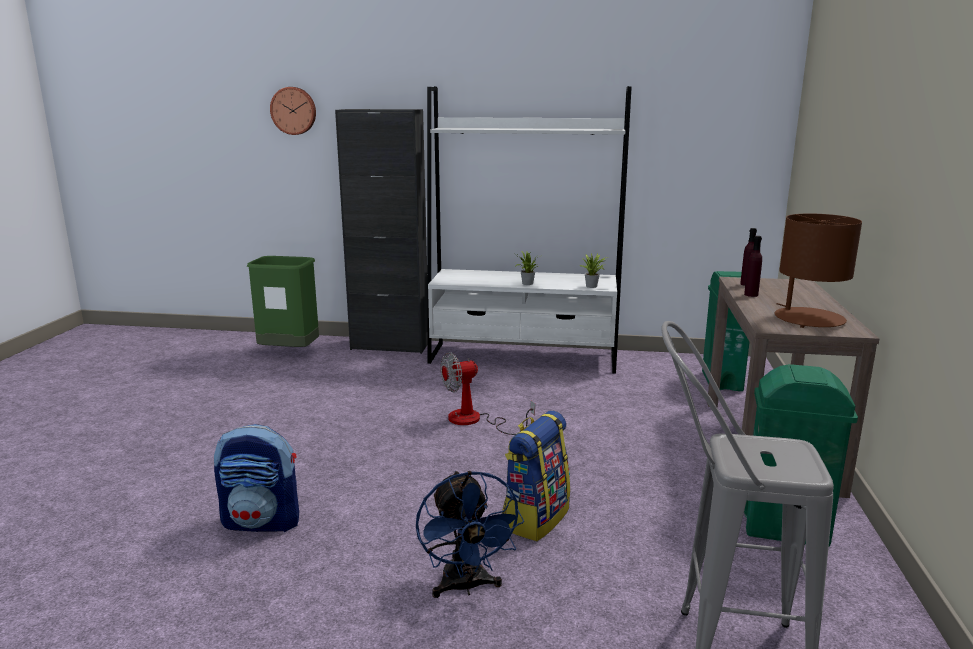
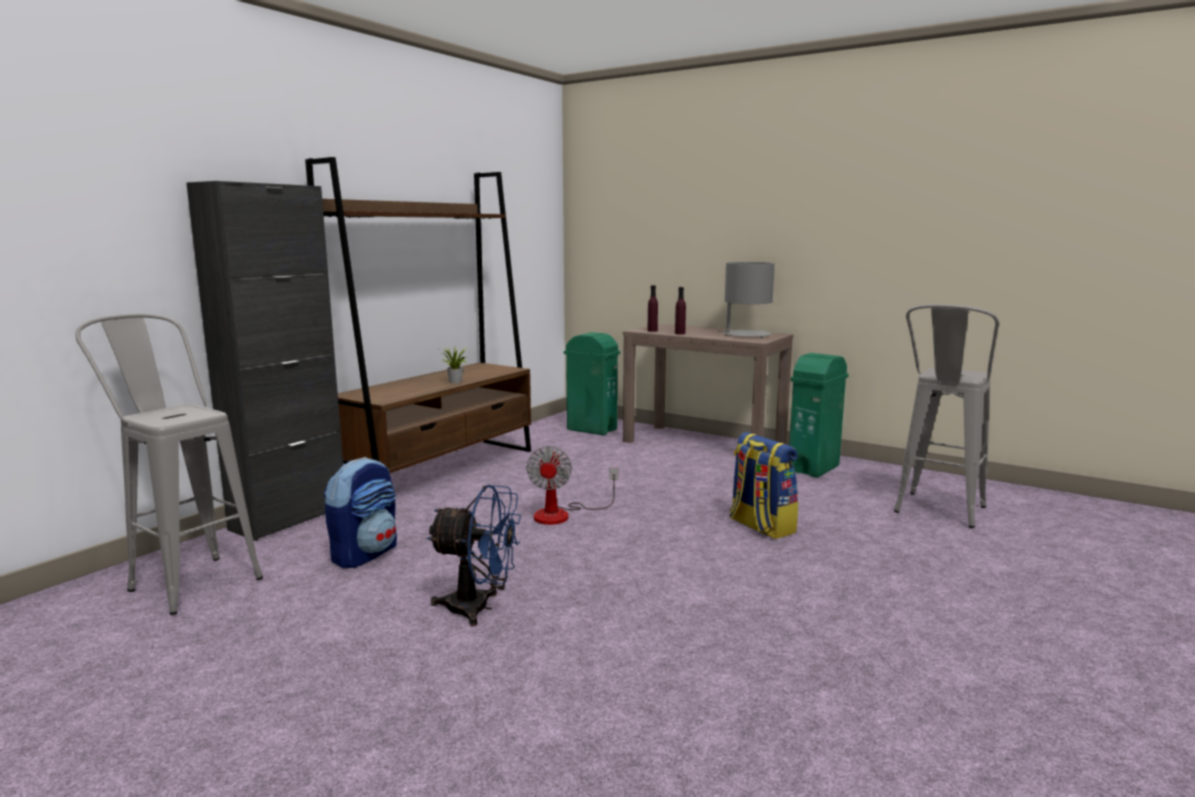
camera: 65 degrees left, 5 degrees down
(263, 522) = (693, 644): backpack -> backpack (365, 554)
(289, 353) = (186, 580): green trash can -> grey stool
(294, 110) = (82, 182): wall clock -> none
(466, 587) = (849, 567): blue fan -> blue fan (479, 608)
(523, 358) = (441, 471): white bookcase -> brown bookcase
(593, 286) = (503, 370): potted plant -> none
(808, 319) = (746, 335): brown table lamp -> grey table lamp

